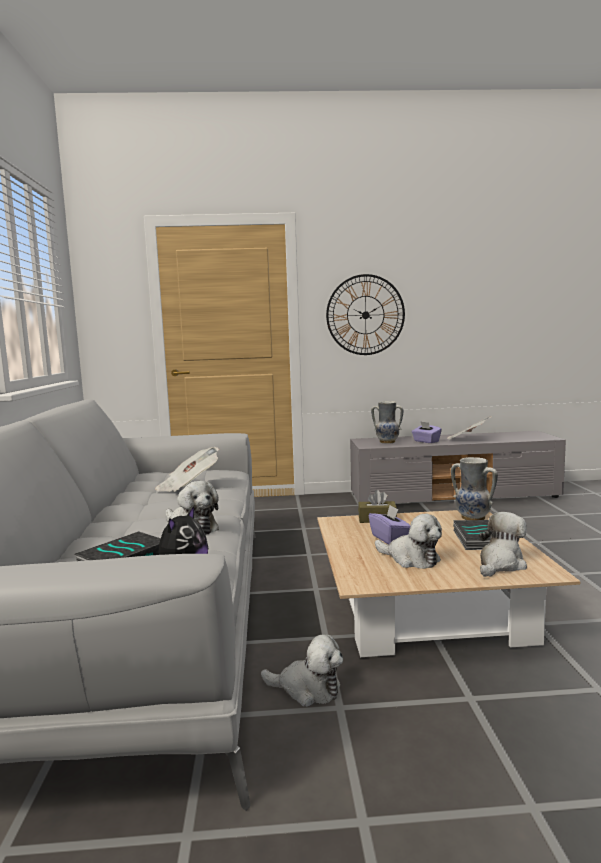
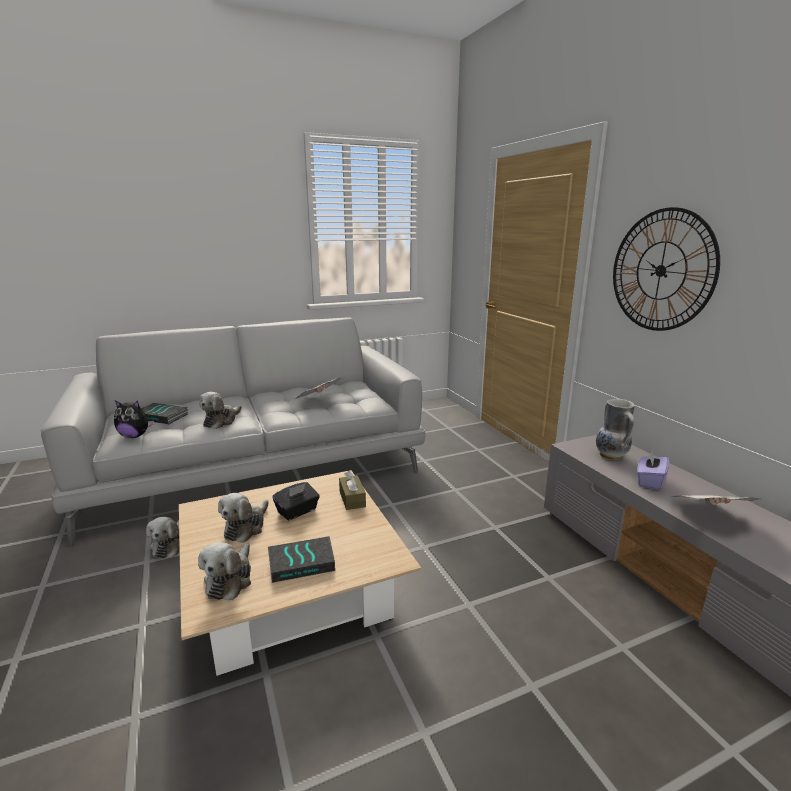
camera: 70 degrees right, 10 degrees up
(390, 539) = (297, 511): purple tissue box -> black tissue box
(472, 518) = (374, 557): vase -> none
(500, 564) = (230, 579): plush toy -> plush toy turned 75 degrees clockwise

